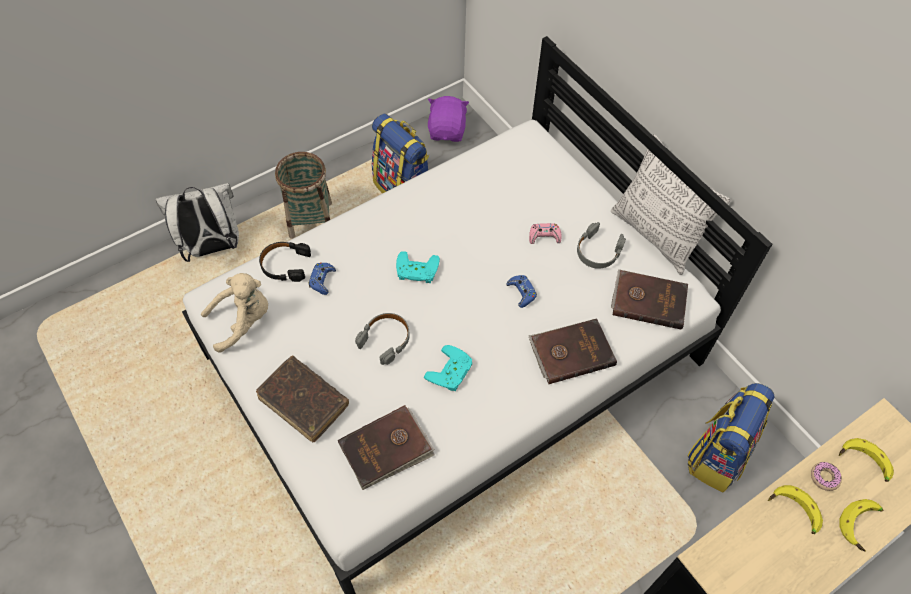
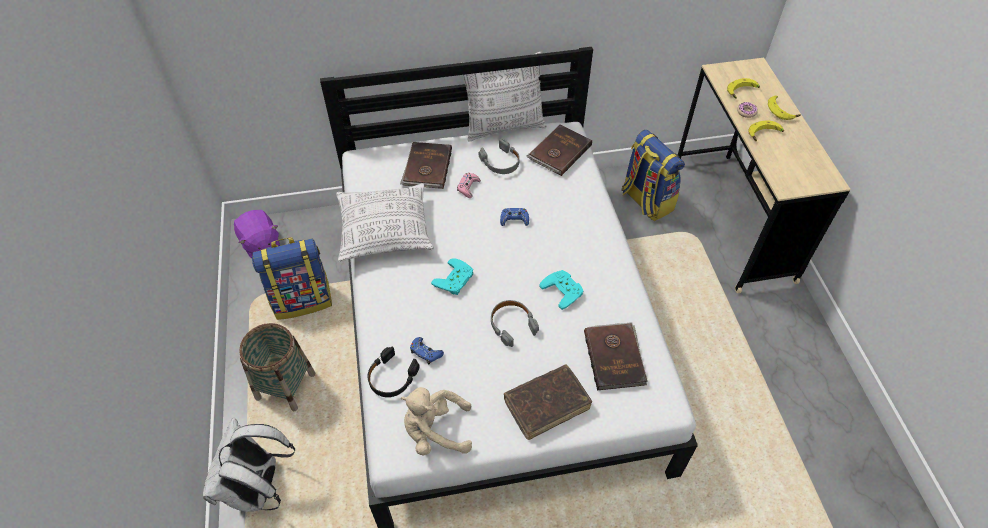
camera: 65 degrees left, 5 degrees down
(243, 321) = (435, 432): beige plush toy -> beige plush toy turned 90 degrees counterclockwise
(447, 131) = (260, 243): purple plush toy -> purple plush toy turned 150 degrees counterclockwise
(448, 192) = (385, 231): none -> pillow
(571, 352) = (580, 211): brown book -> brown book (426, 167)

